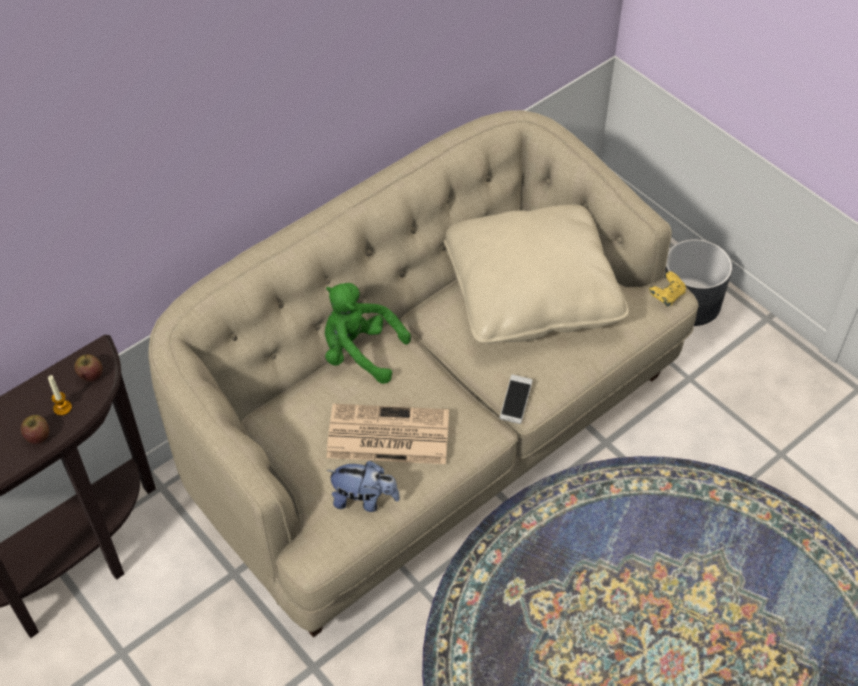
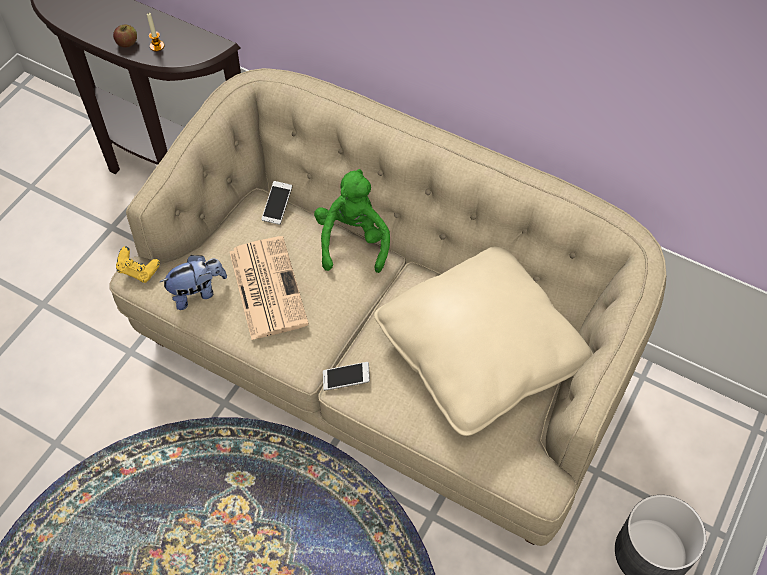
camera: 70 degrees right, 5 degrees up
(91, 375) = (193, 50): apple -> none
(287, 402) = (277, 207): none -> phone
(364, 499) = (197, 292): plush toy -> plush toy turned 105 degrees counterclockwise
(666, 296) = (539, 481): yellow game controller -> yellow game controller (138, 271)

